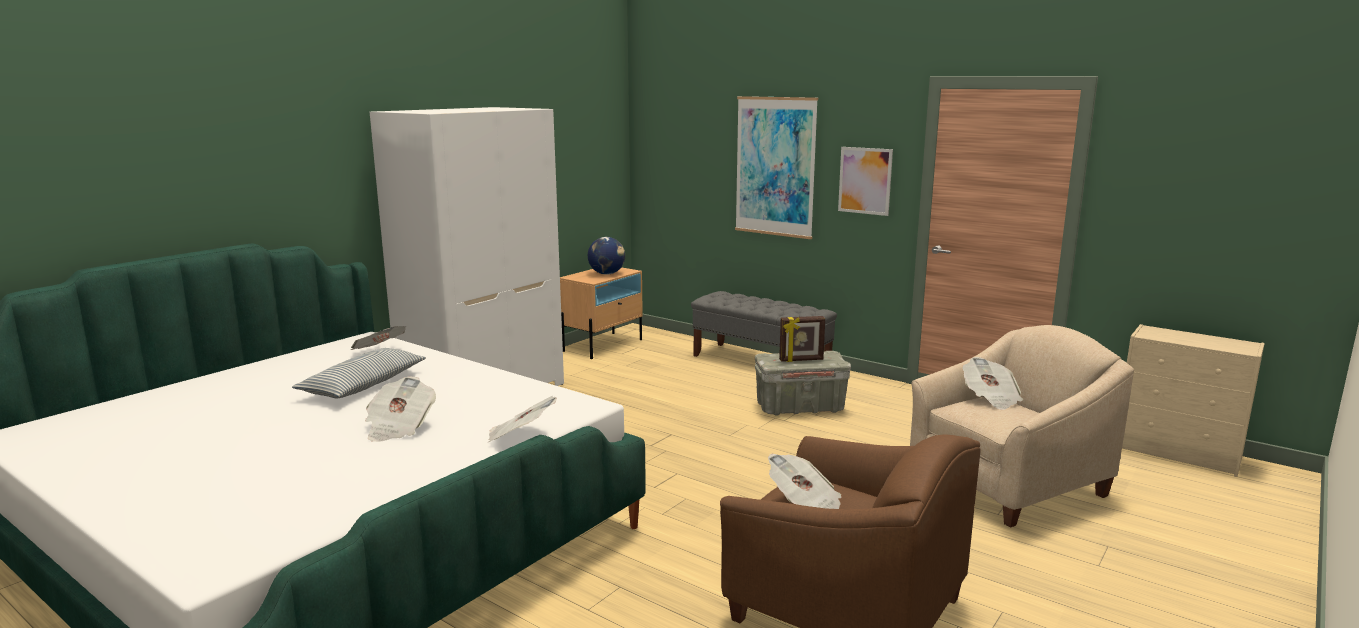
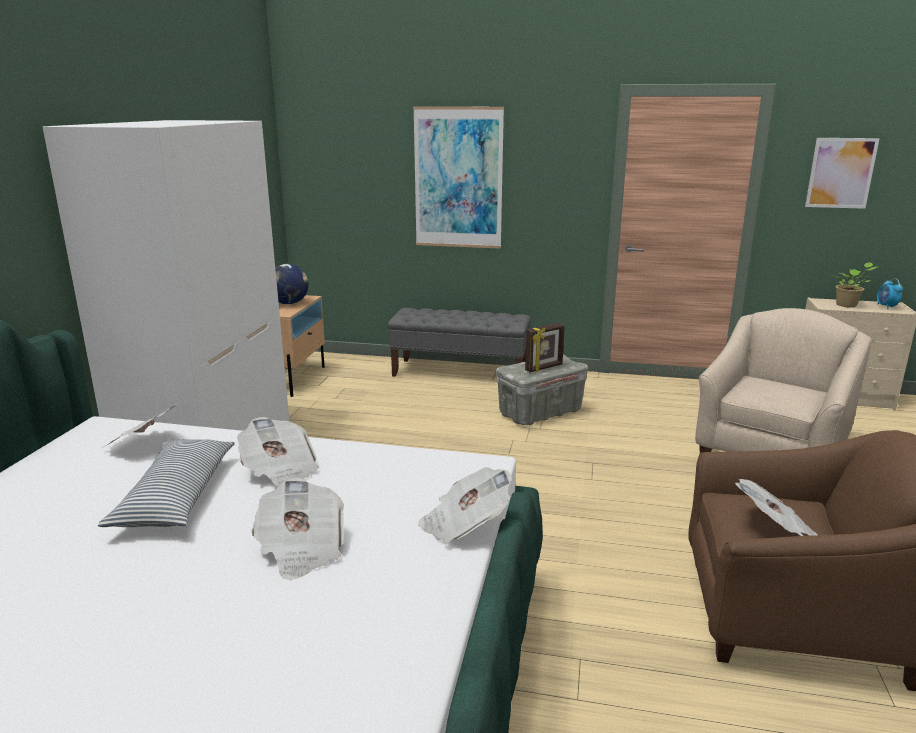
camera: 25 degrees left, 5 degrees up
(865, 180) = (555, 188): picture -> picture (841, 173)
(990, 398) = (759, 380): newspaper -> newspaper (280, 471)
(1178, 337) = (848, 305): none -> potted plant
(1229, 345) = (886, 307): none -> alarm clock

